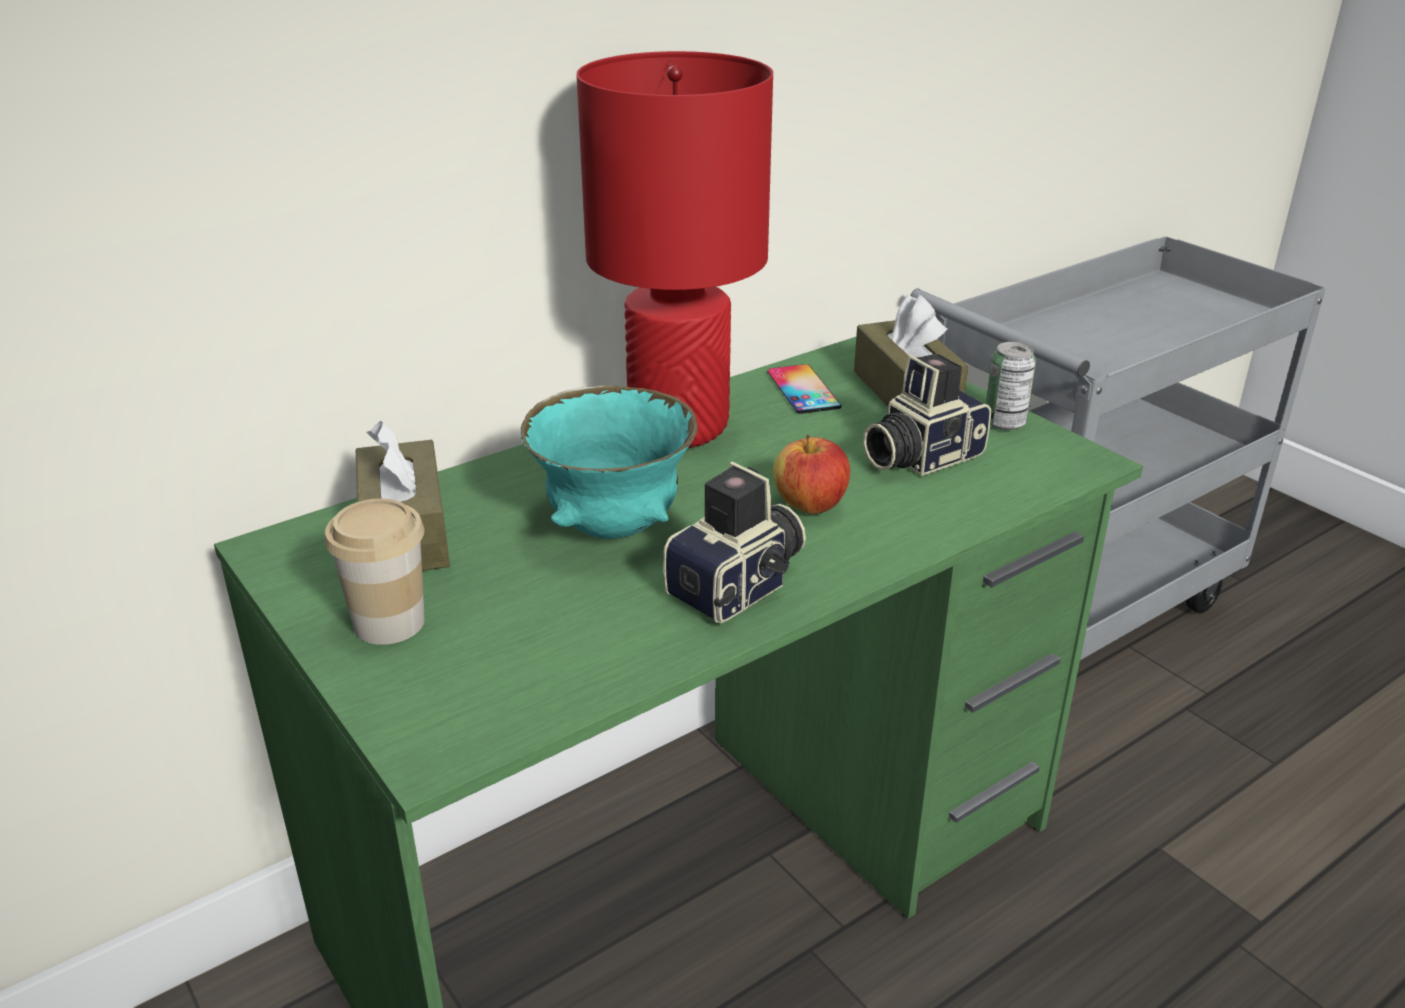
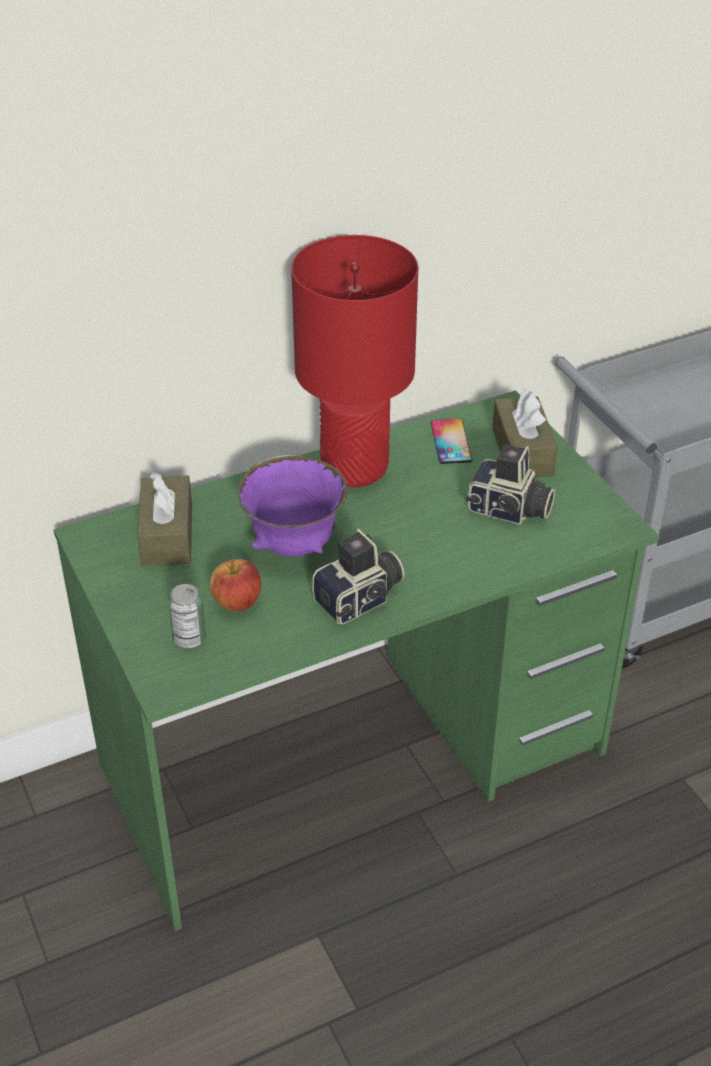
camera: 10 degrees right, 10 degrees up
(389, 623) = (151, 599): cup -> none
(614, 527) = (295, 545): turquoise bowl -> purple bowl
(810, 506) = (423, 543): apple -> apple (237, 603)
(919, 457) = (509, 510): camera -> camera turned 135 degrees counterclockwise
(1004, 422) = (580, 487): can -> can (189, 638)

